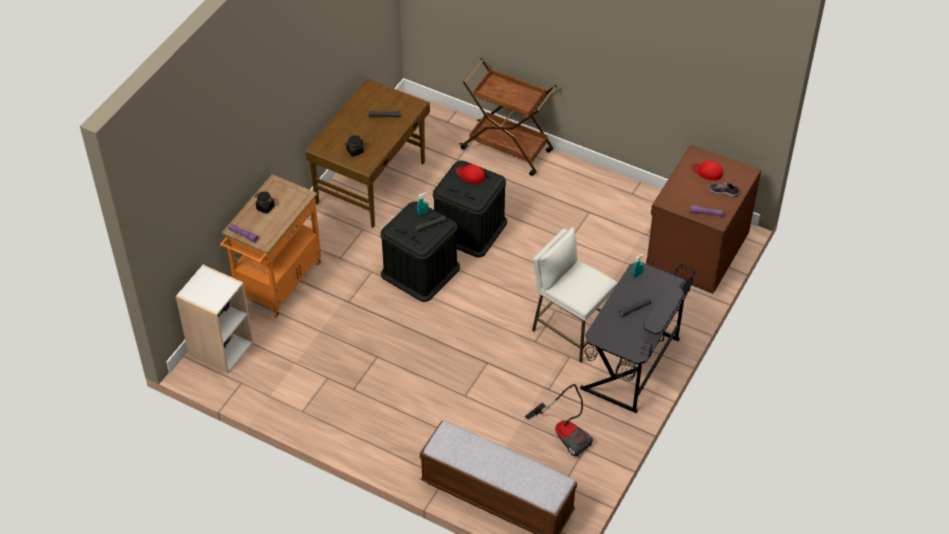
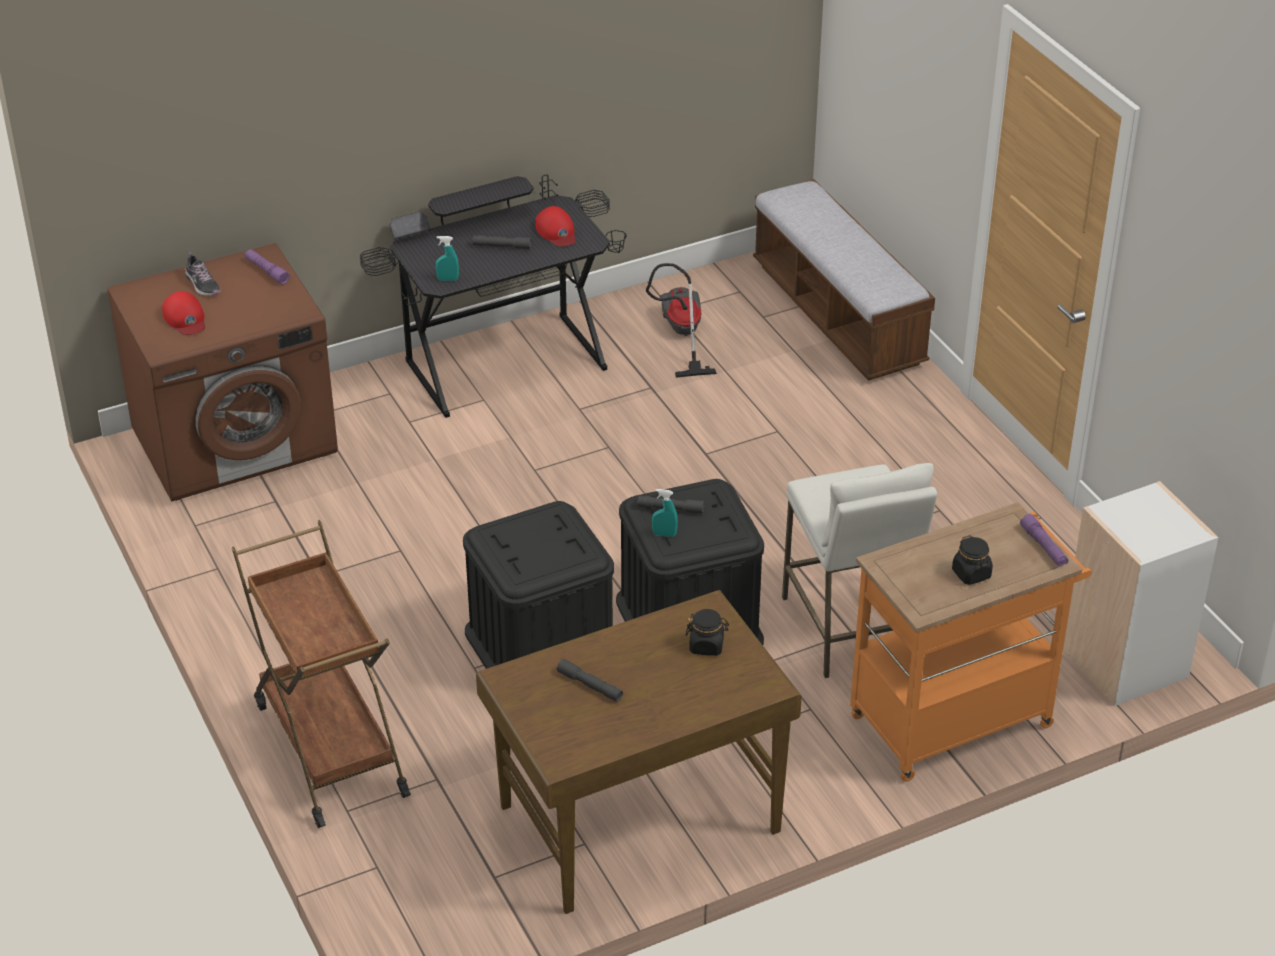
camera: 145 degrees left, 10 degrees down
(470, 175) = (521, 555): red cap -> red cap (556, 231)
(570, 330) = (542, 436): white stool -> white stool (849, 628)

